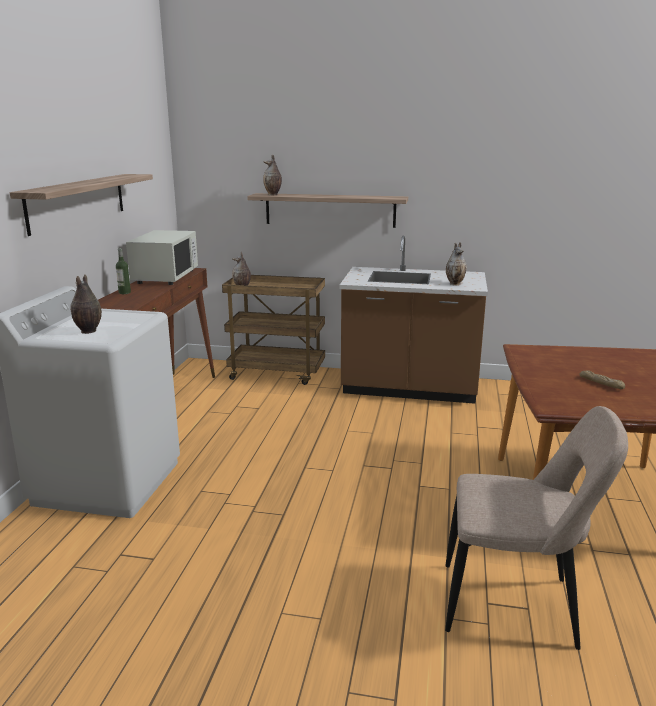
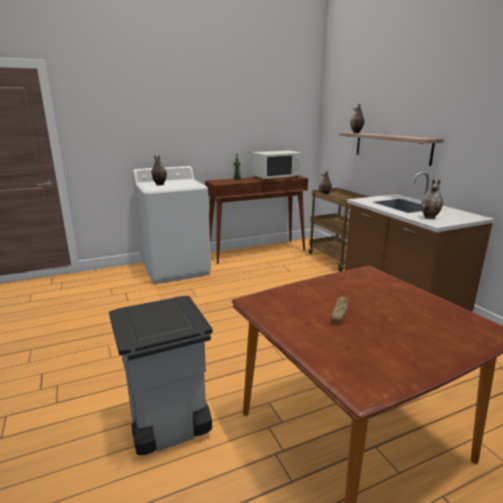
camera: 55 degrees right, 0 degrees up
(78, 202) = (215, 124): shelf -> none
(515, 606) = (167, 427): beige chair -> grey trash can

